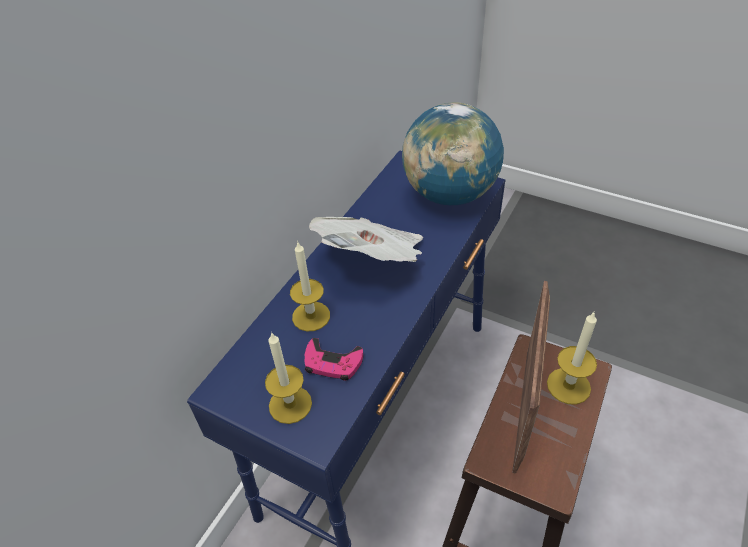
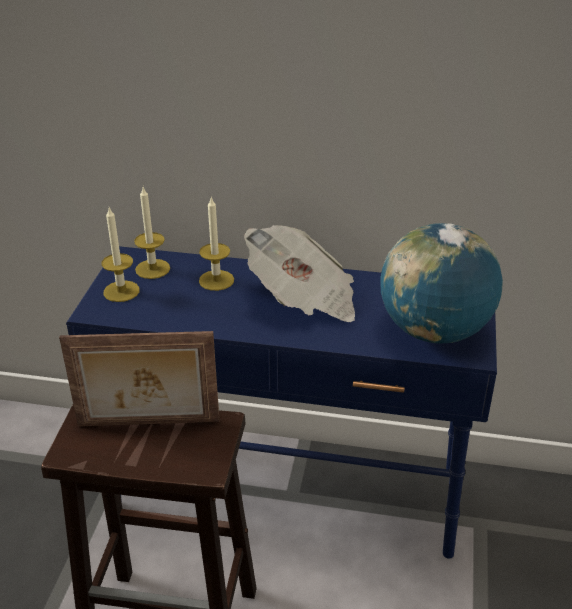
camera: 70 degrees right, 10 degrees down
(332, 363) = (168, 302): pink game controller -> none
(568, 386) = (184, 454): candle -> candle (152, 269)

